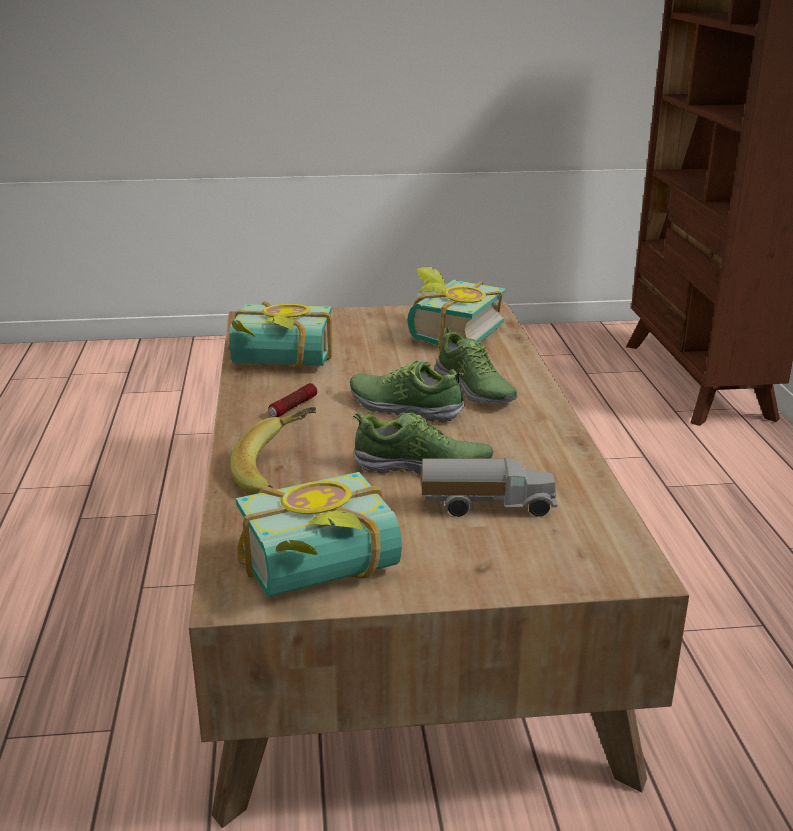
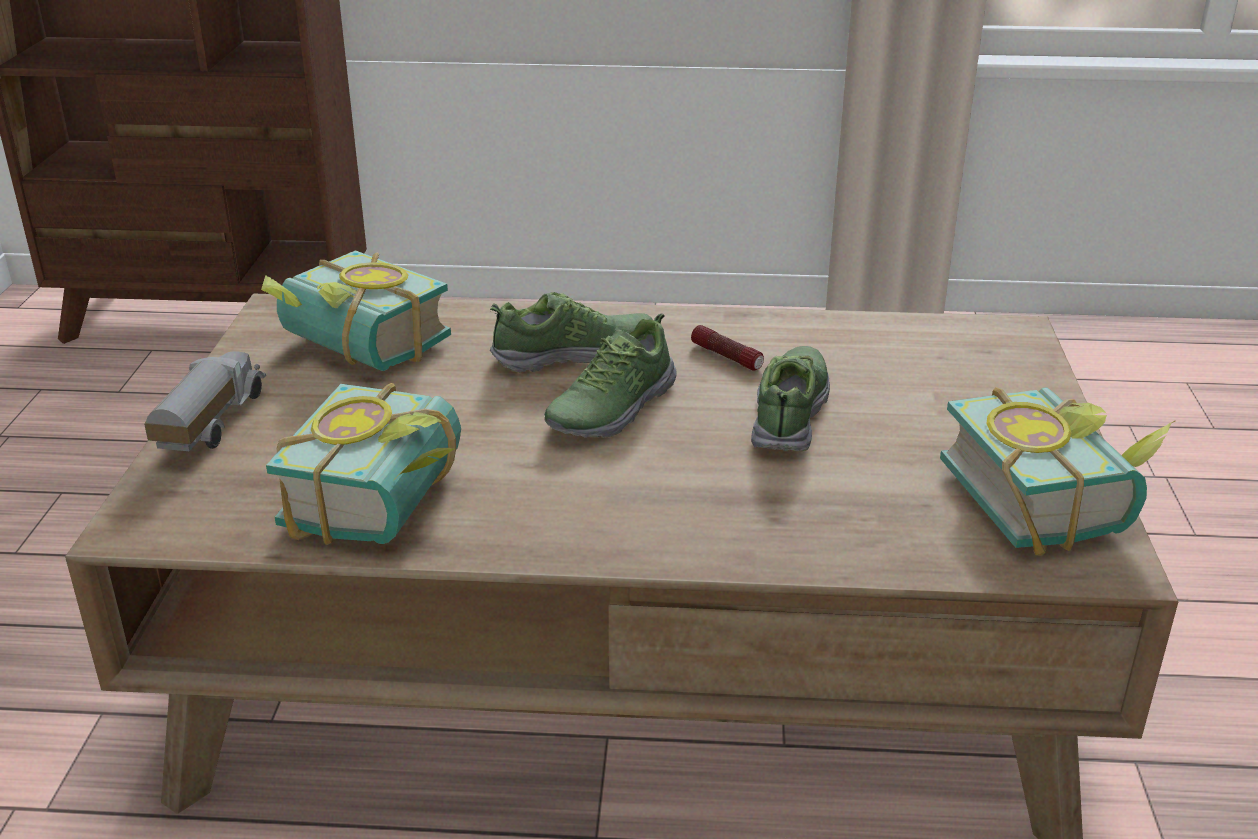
camera: 80 degrees left, 5 degrees up
(279, 473) = (795, 520): banana -> none
(293, 407) = (578, 499): flashlight -> flashlight (727, 357)
(487, 506) = (890, 385): toy truck -> toy truck (209, 425)

